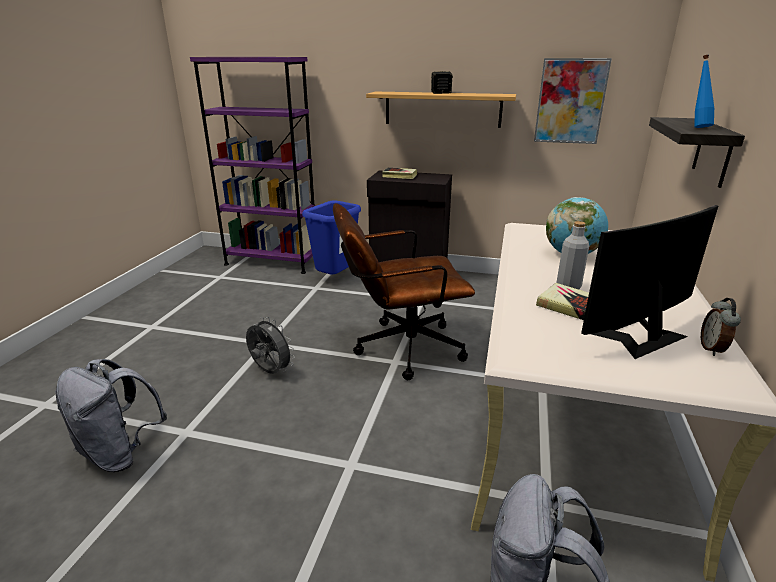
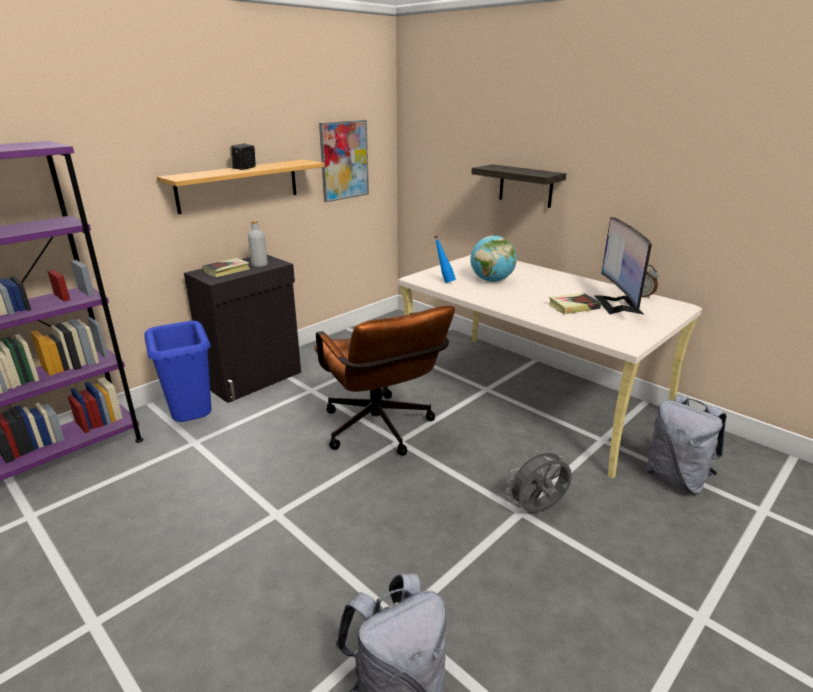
camera: 60 degrees left, 0 degrees up
(270, 372) = (340, 525): grey fan -> grey fan (538, 510)
(400, 348) = (381, 431): brown office chair -> brown office chair turned 45 degrees counterclockwise
(568, 287) = (542, 298): grey bottle -> grey bottle (259, 265)
(697, 127) = (530, 171): blue bottle -> blue bottle (444, 281)

